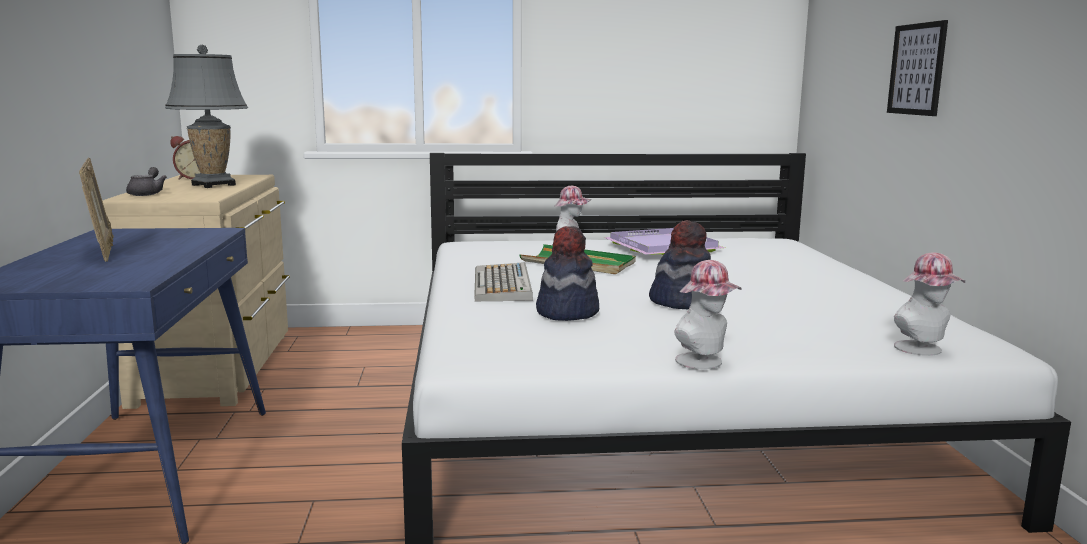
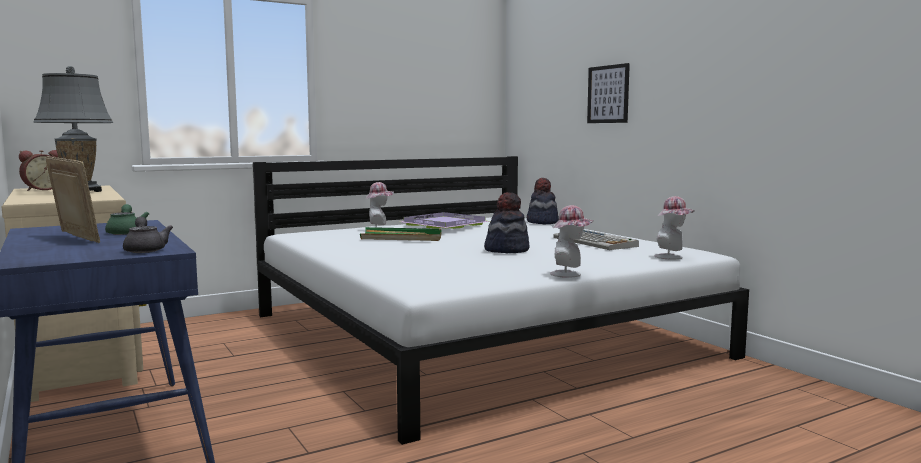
camera: 25 degrees left, 5 degrees down
(147, 193) = (34, 198): grey teapot -> grey teapot (145, 249)
(168, 246) = (126, 232): none -> green teapot
(503, 285) = (370, 252): keyboard -> keyboard (595, 242)
(566, 312) = (443, 261): hat -> hat (542, 222)

